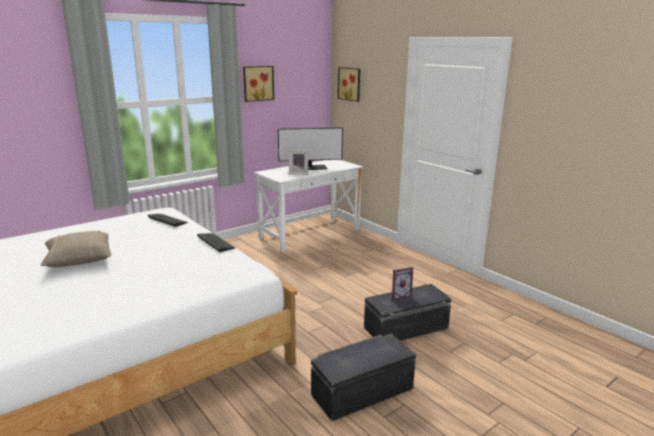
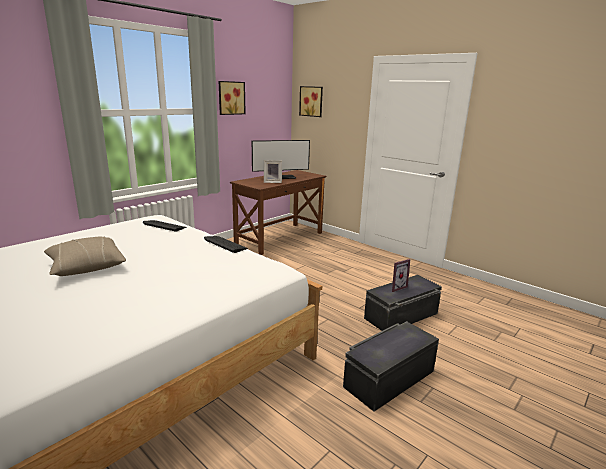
camera: 10 degrees left, 0 degrees up
(310, 233) = (279, 238): white desk -> brown desk

